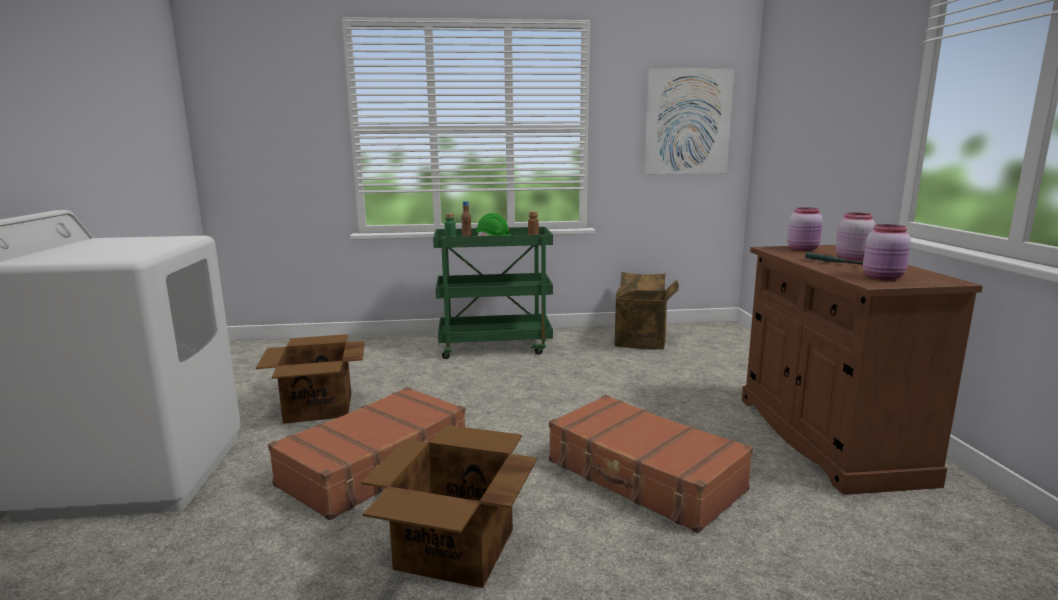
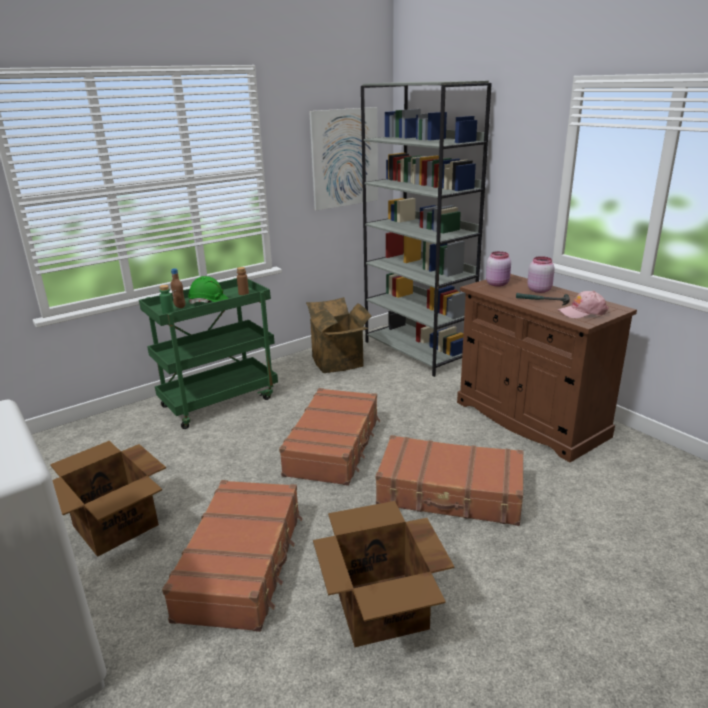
camera: 30 degrees left, 10 degrees up
(561, 403) = (334, 446): none -> brown suitcase
(741, 348) = (418, 351): none -> grey bookcase
(884, 277) = (582, 312): pink jar -> pink cap

